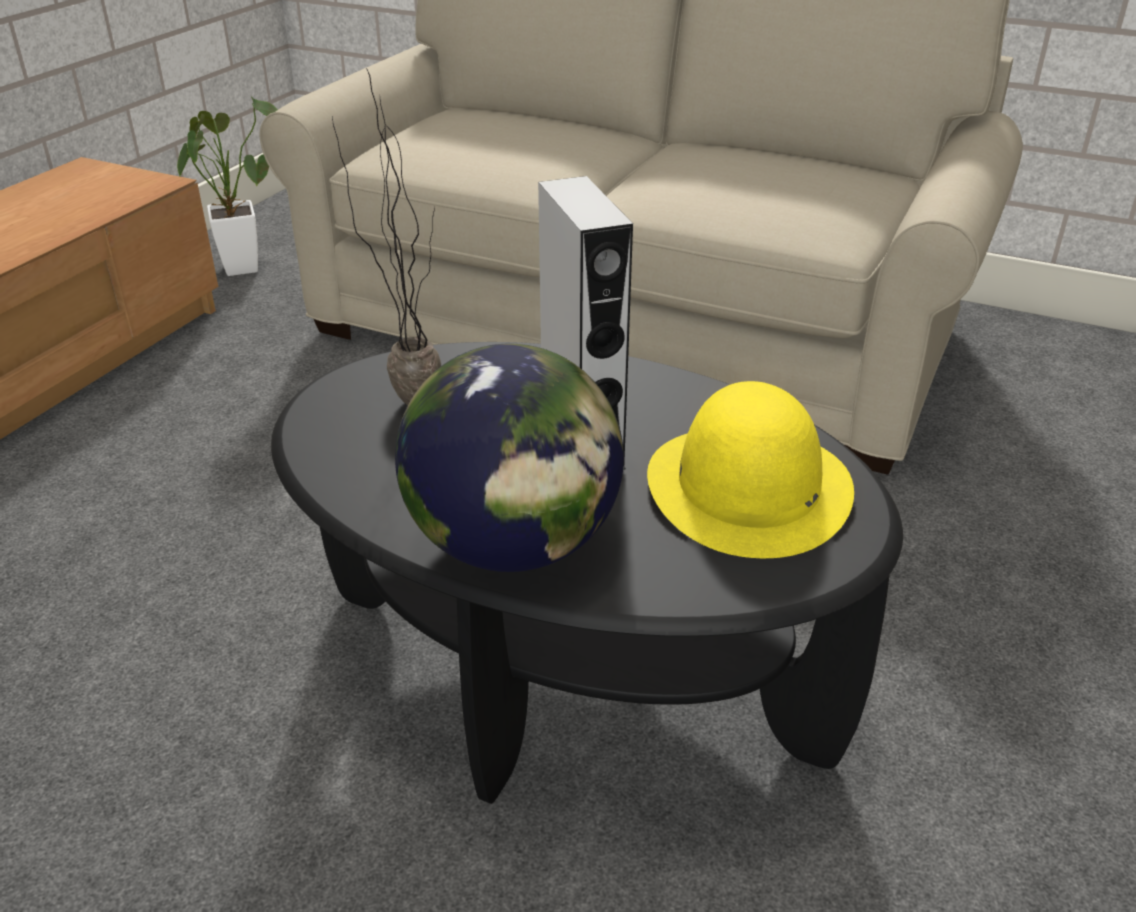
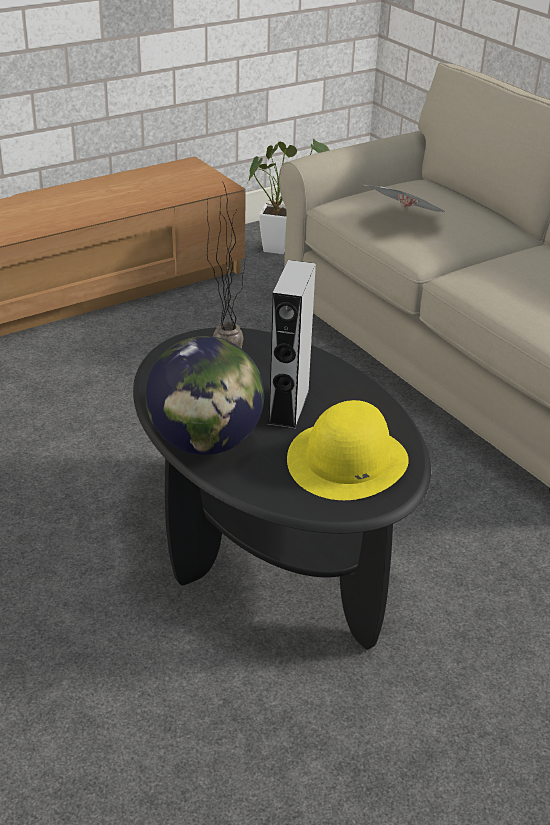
camera: 30 degrees right, 0 degrees up
(489, 154) = (406, 221): none -> newspaper

